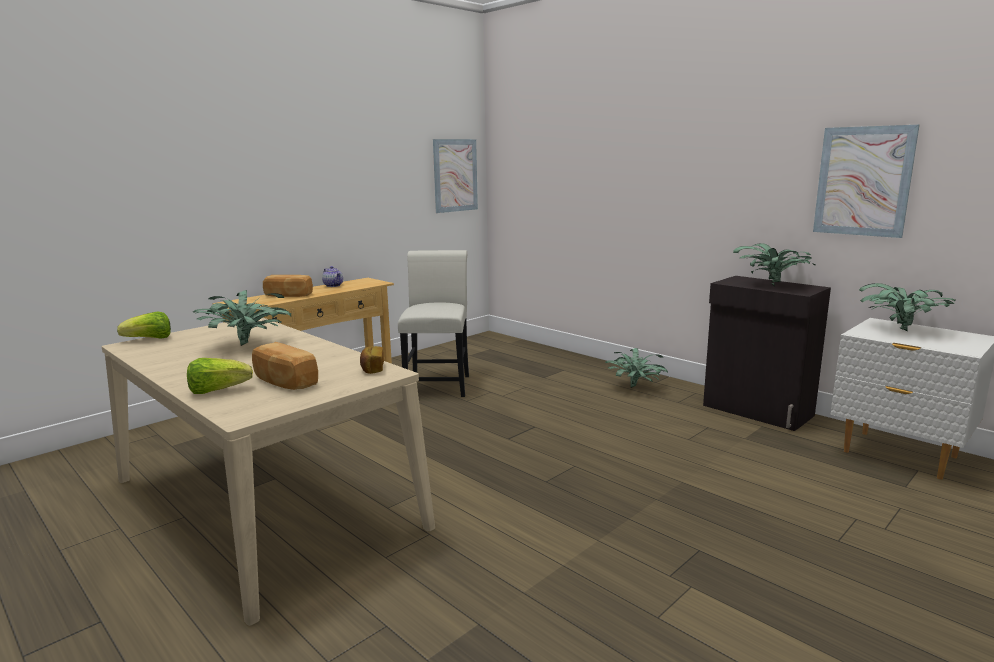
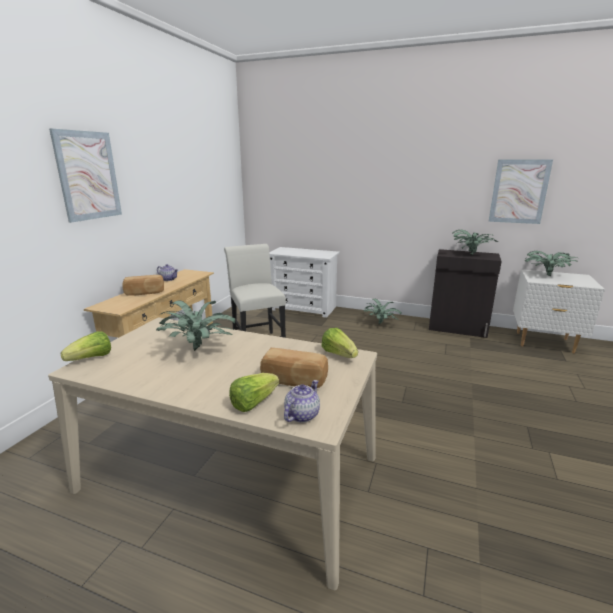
camera: 25 degrees left, 5 degrees up
(241, 406) = (301, 415): none -> teapot
(372, 369) = (339, 354): bread -> lettuce
(455, 175) = (227, 186): picture -> picture (88, 176)
(544, 354) = (304, 308): none -> white dresser

